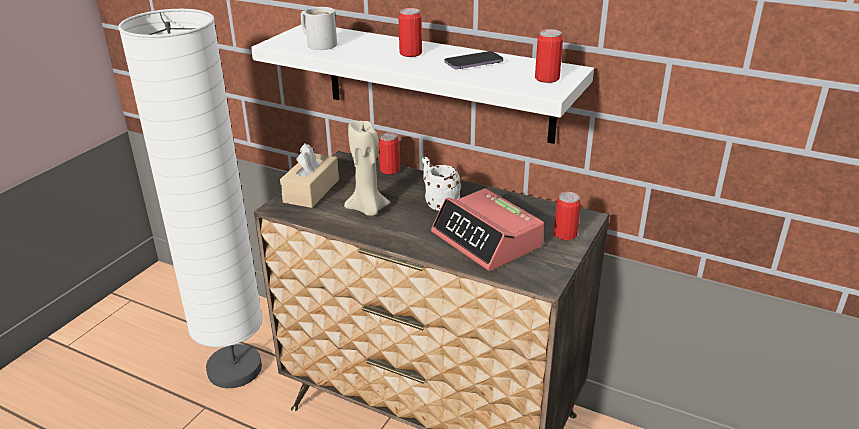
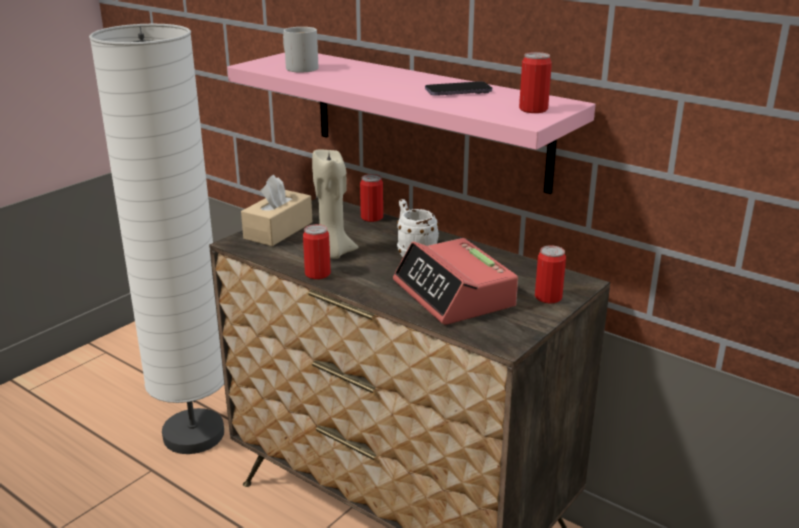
camera: 10 degrees right, 5 degrees down
(410, 53) = (393, 80): can -> can (317, 274)
(437, 82) = (428, 118): white shelf -> pink shelf

